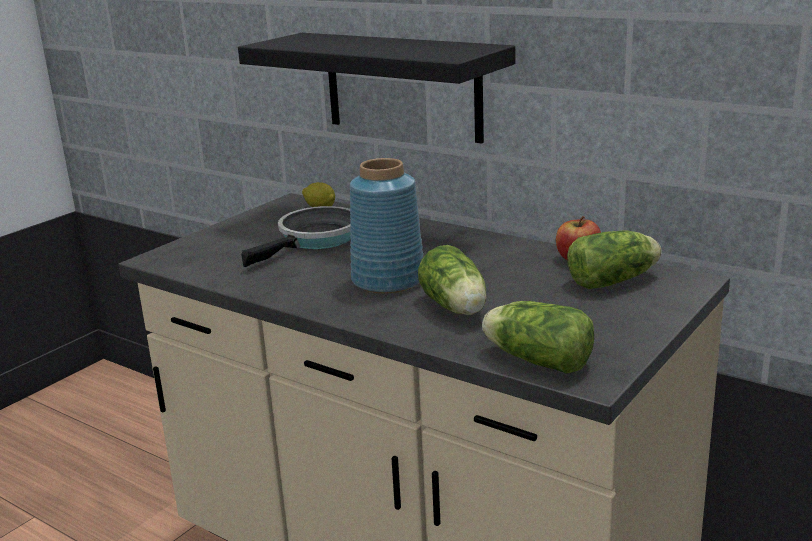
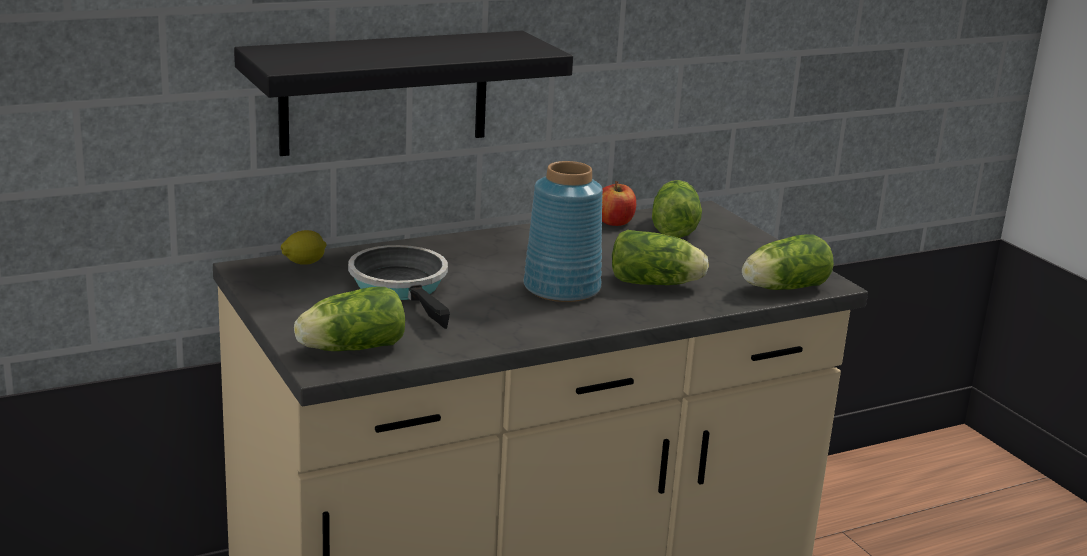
camera: 65 degrees left, 0 degrees up
(190, 256) = (348, 349): none -> lettuce

